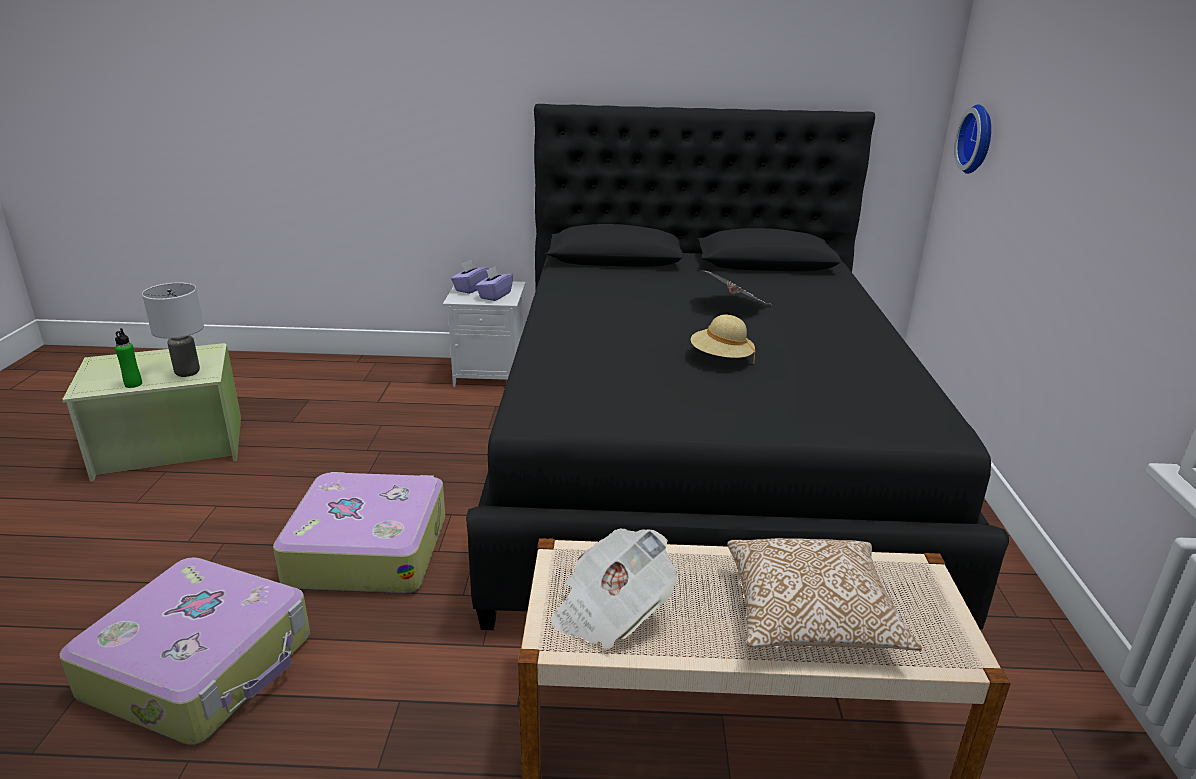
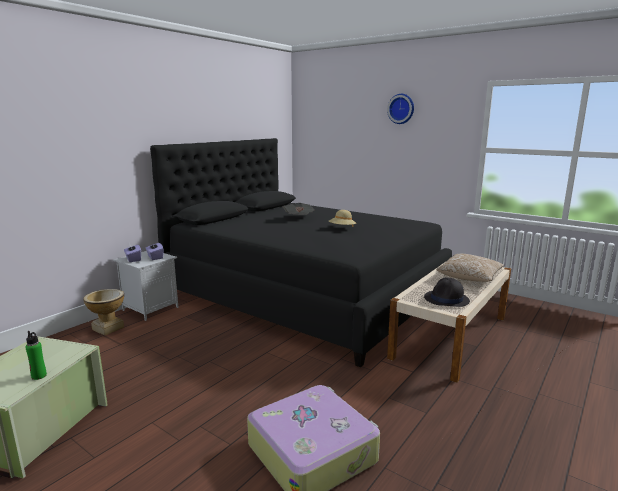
camera: 55 degrees left, 10 degrees down
(187, 373) = (62, 354): white table lamp -> none
(367, 549) = (267, 380): suitcase -> none
(409, 375) = (108, 328): none -> vase
(610, 612) = (446, 299): newspaper -> black hat
(979, 139) = (320, 143): wall clock -> wall clock (401, 109)

